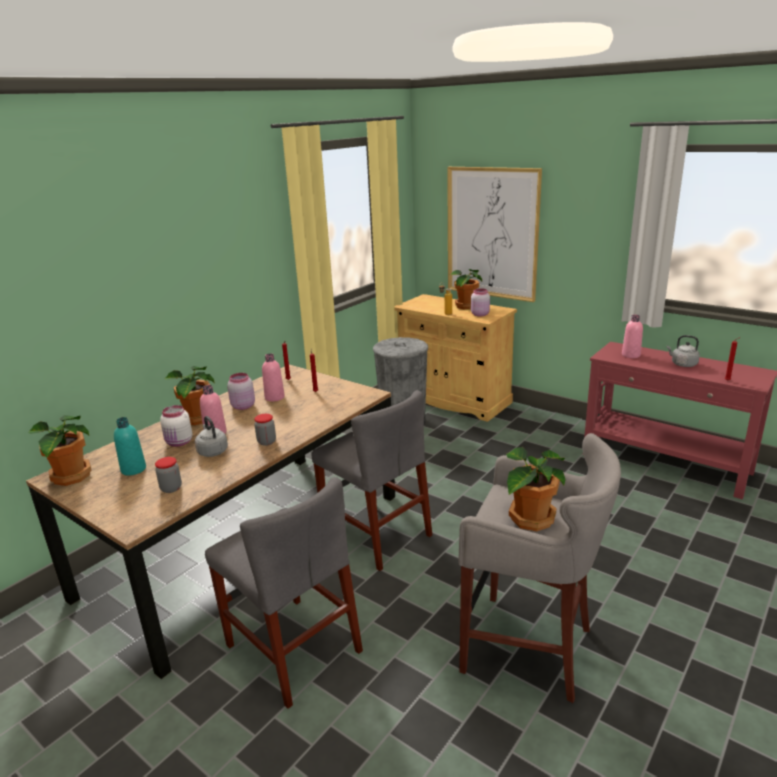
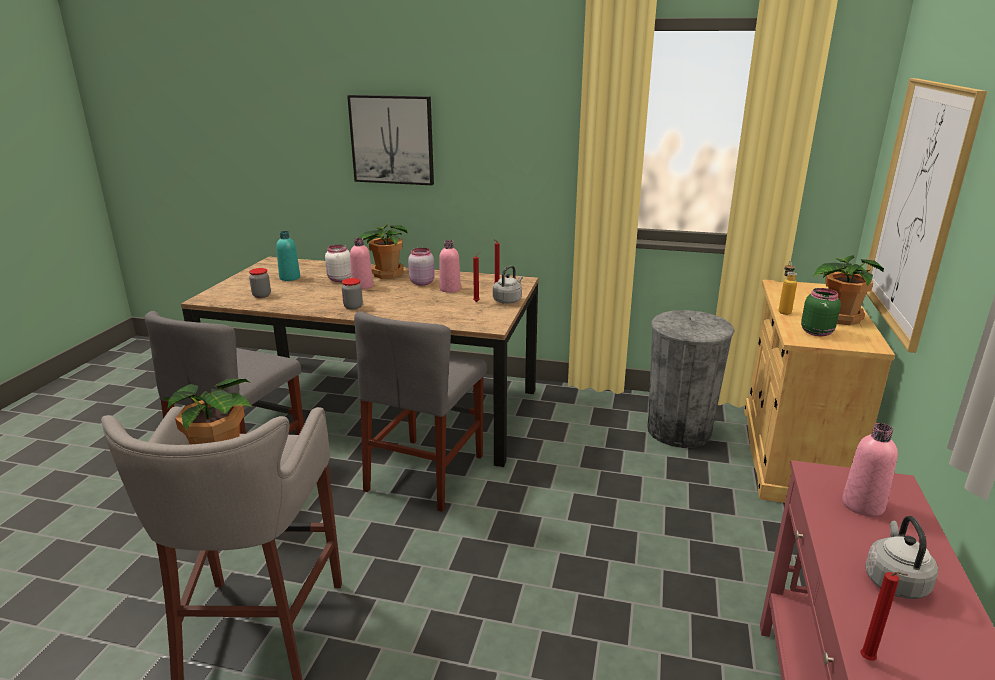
camera: 65 degrees right, 0 degrees up
(70, 477) = (274, 265): potted plant -> none
(133, 288) = (392, 140): none -> picture
(212, 451) = (328, 293): grey kettle -> grey kettle (508, 300)
(479, 314) = (817, 332): pink jar -> green jar

